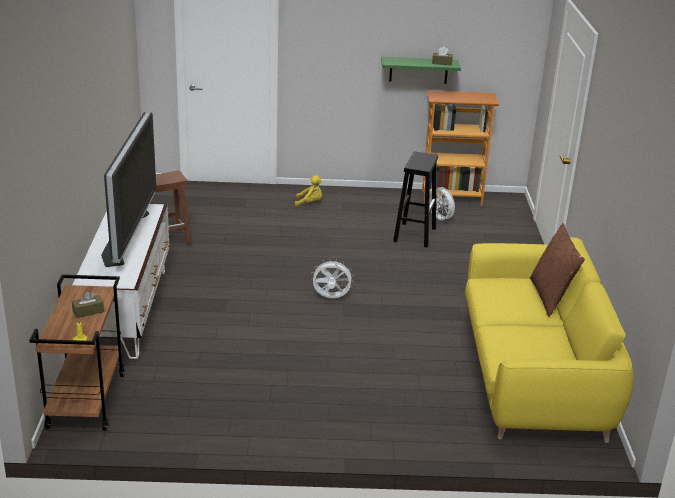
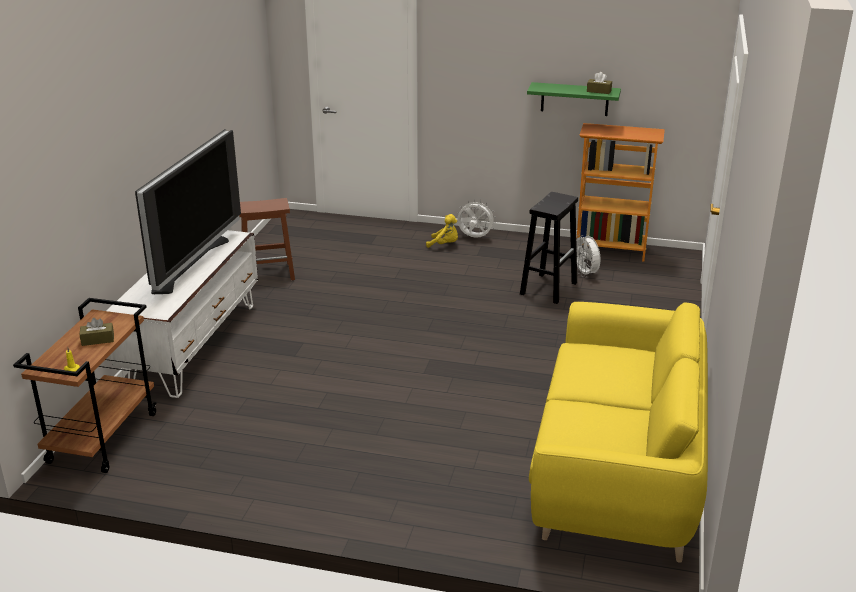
camera: 15 degrees right, 0 degrees up
(331, 298) = (419, 352): white fan -> white fan (474, 238)
(551, 297) = (651, 373): brown pillow -> none

